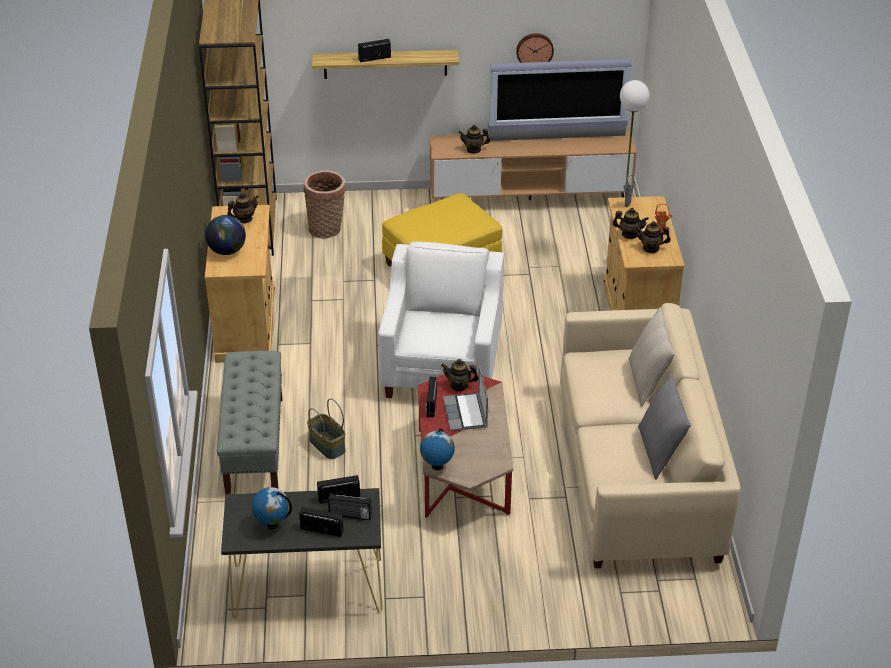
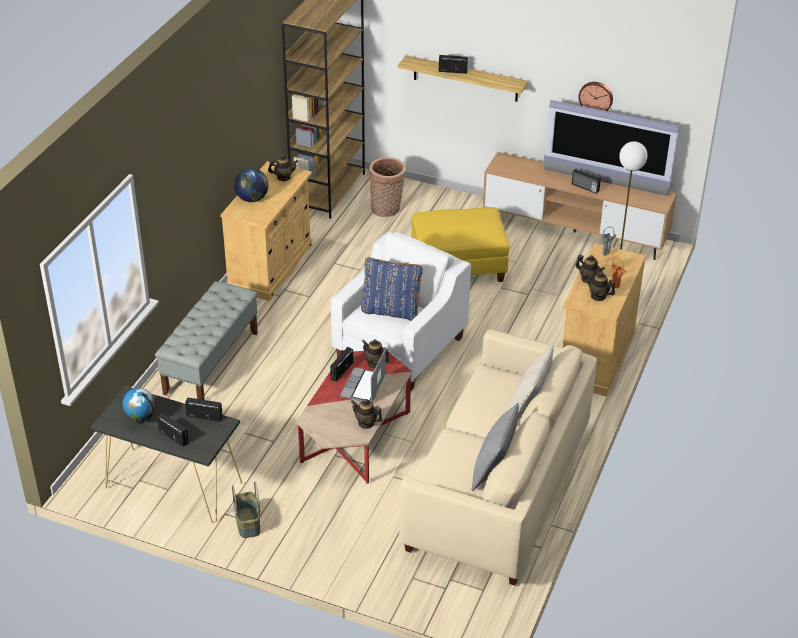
camera: 25 degrees right, 0 degrees up
(326, 445) = (265, 380): basket -> basket (247, 523)
(350, 515) = (202, 433): radio -> radio (585, 188)
(437, 466) = (309, 421): globe -> none
(440, 326) = (391, 310): none -> blue pillow
(474, 149) = (525, 173): teapot -> teapot (366, 423)

